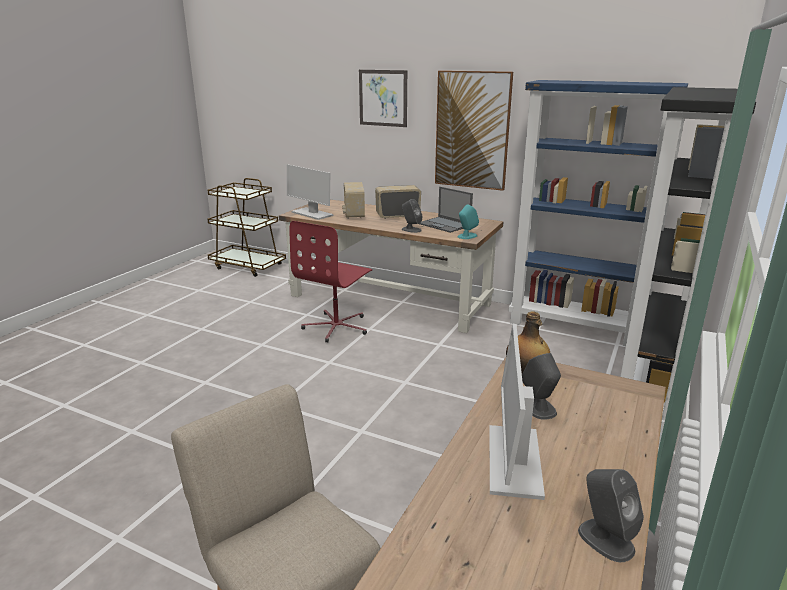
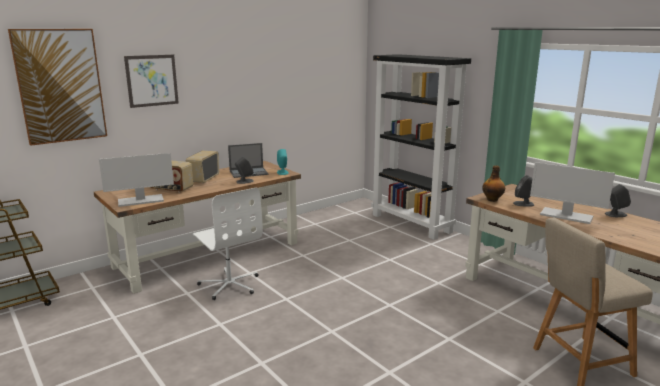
camera: 65 degrees left, 5 degrees down
(337, 327) = (230, 284): red office chair -> white office chair
(472, 130) = (233, 98): picture -> picture (60, 86)
(574, 327) = (324, 215): blue bookcase -> none

